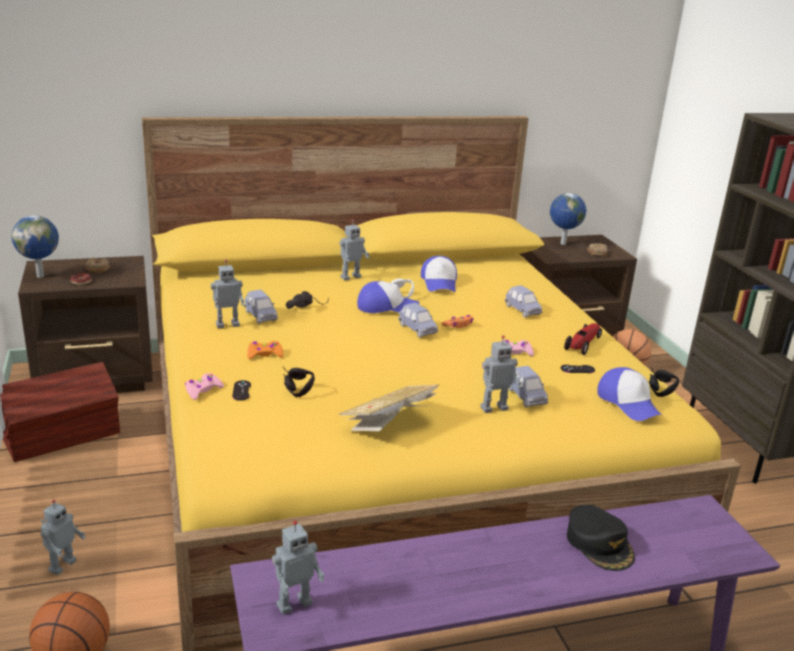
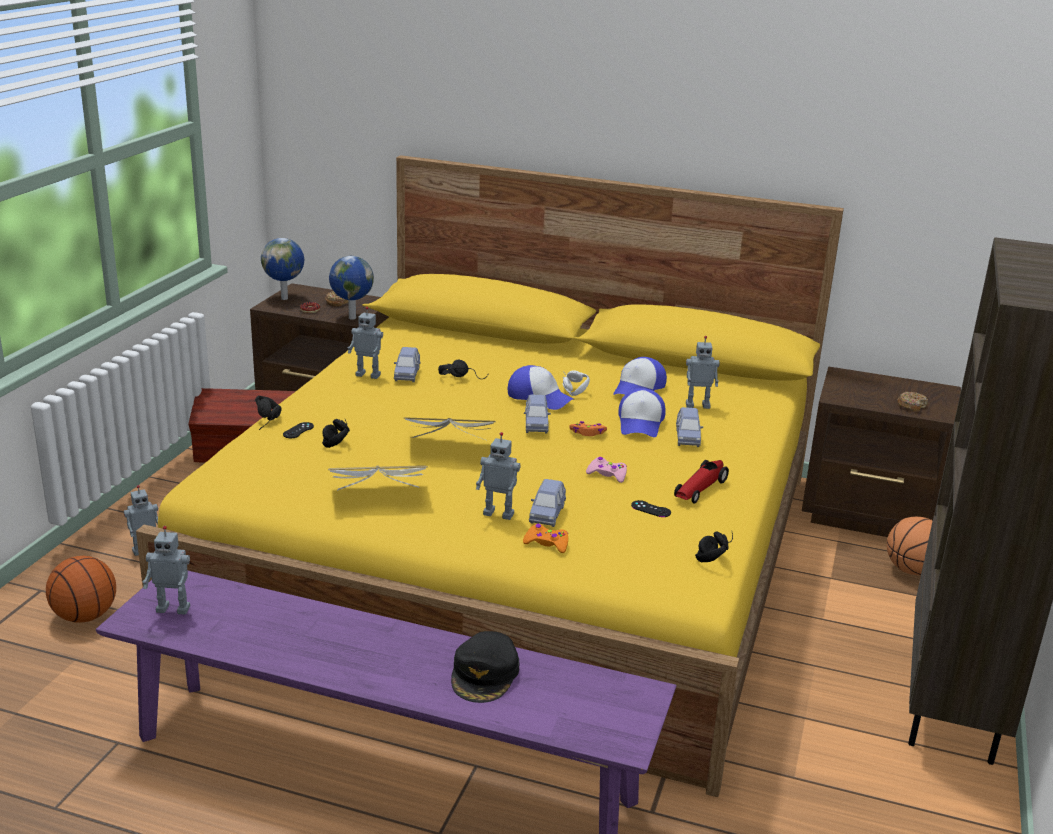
camera: 35 degrees right, 0 degrees up
(203, 390) = (270, 421): pink game controller -> black headphones
(264, 354) = (360, 407): orange game controller -> orange game controller (546, 543)
(350, 277) = (551, 361): toy robot -> toy robot (697, 405)
(386, 365) = (449, 445): none -> book
(562, 244) = (880, 385): globe -> globe (351, 318)
(583, 344) = (700, 488): toy car -> toy car turned 150 degrees clockwise
(628, 403) = (651, 555): cap -> cap (640, 423)

